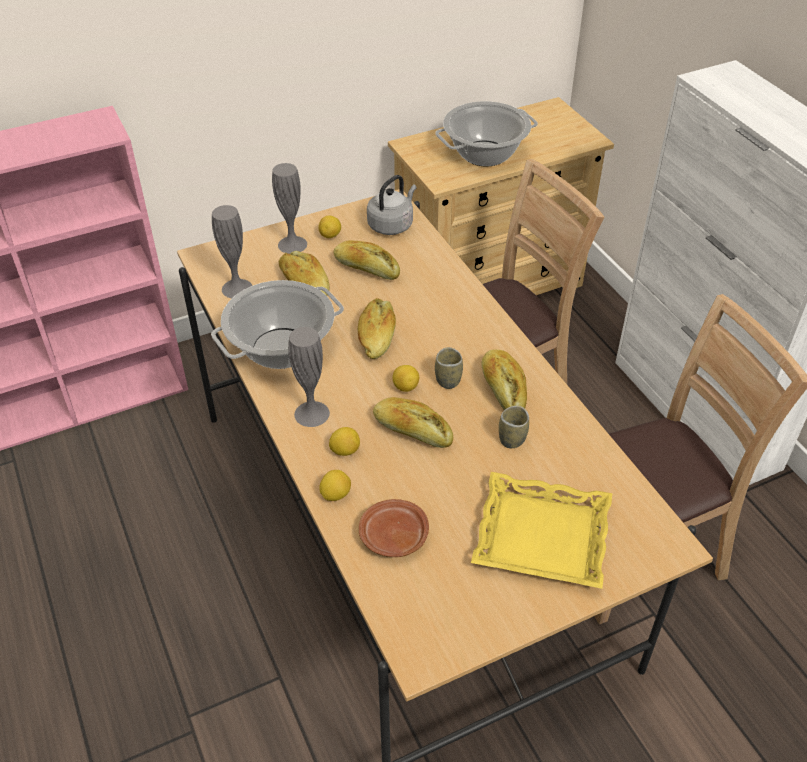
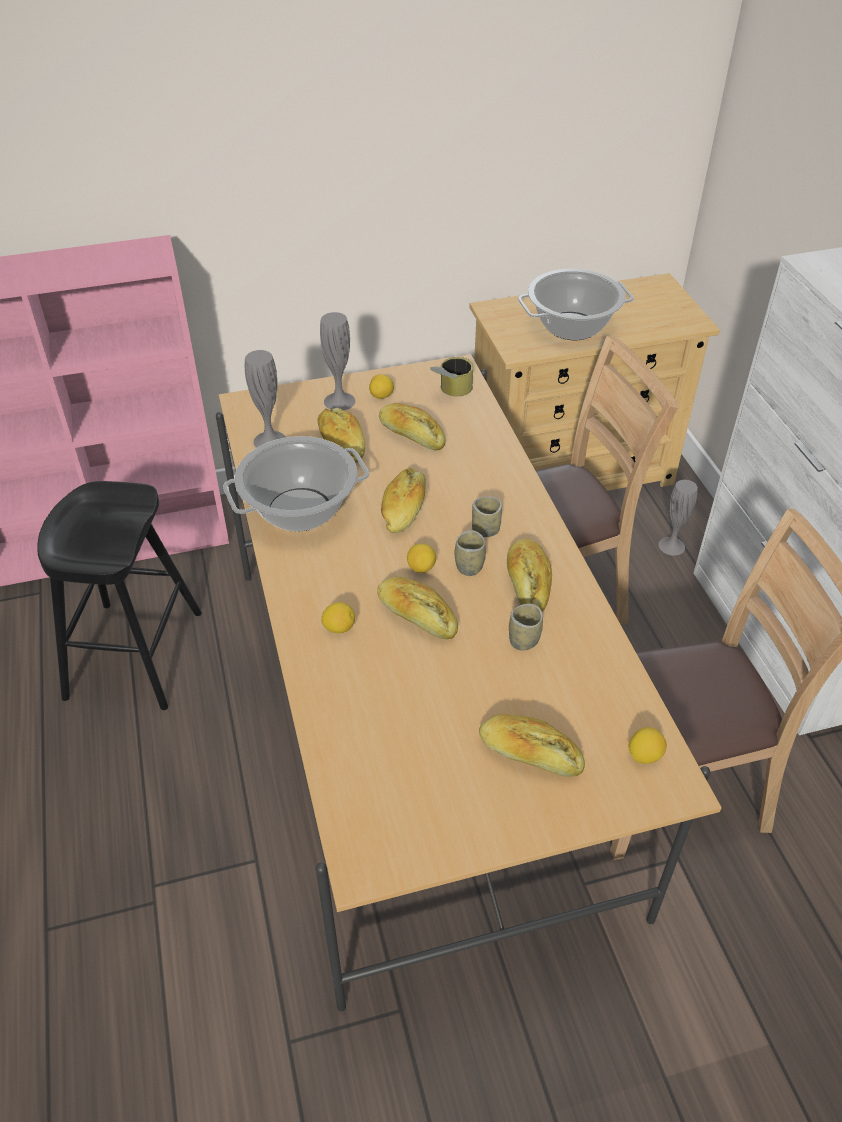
camera: 10 degrees right, 0 degrees up
(120, 506) = (134, 655): none -> black stool
(312, 413) = (314, 583): grey vase -> grey vase (671, 546)
(335, 494) = (317, 673): lemon -> lemon (644, 755)
(392, 225) = (450, 392): grey kettle -> can
(393, 536) = (367, 728): brown plate -> none
(454, 346) = (485, 530): none -> cup
(541, 538) = (529, 754): yellow tray -> bread

